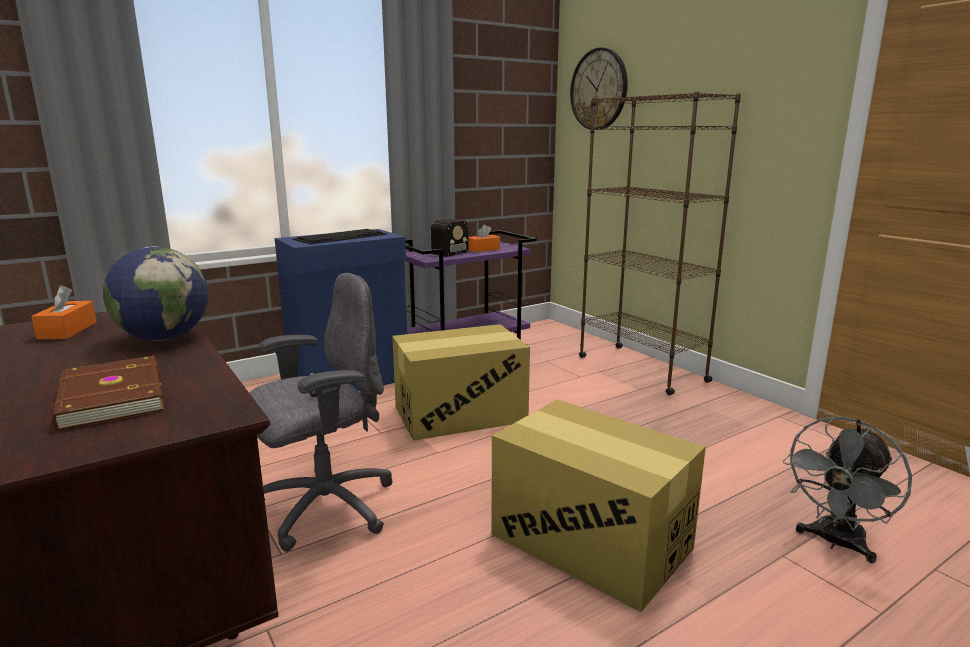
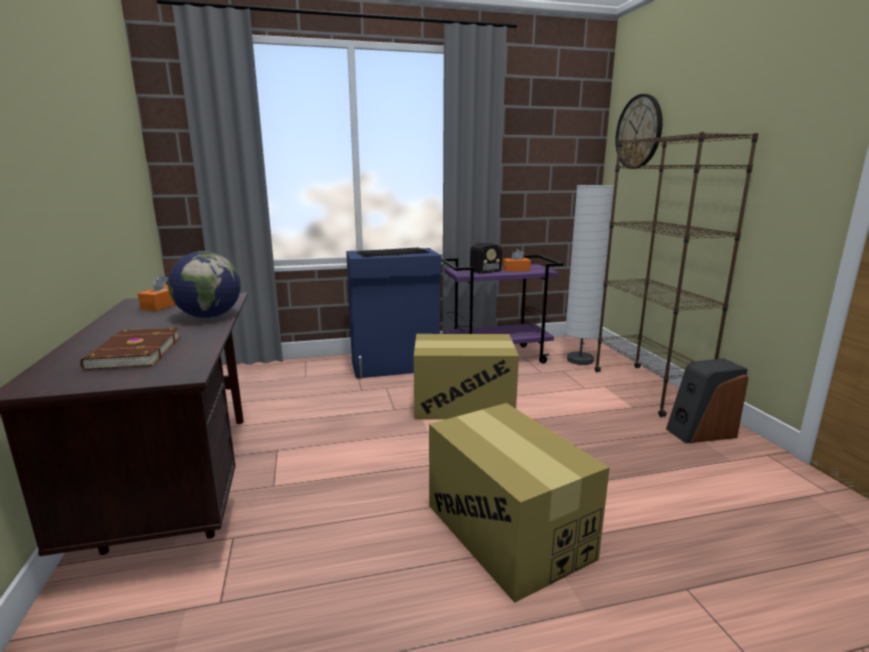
camera: 20 degrees right, 0 degrees up
(324, 508) = (321, 459): grey office chair -> none
(558, 347) = (580, 360): none -> white floor lamp
(712, 405) = (700, 432): none -> speaker
(835, 543) = (753, 591): grey fan -> none

